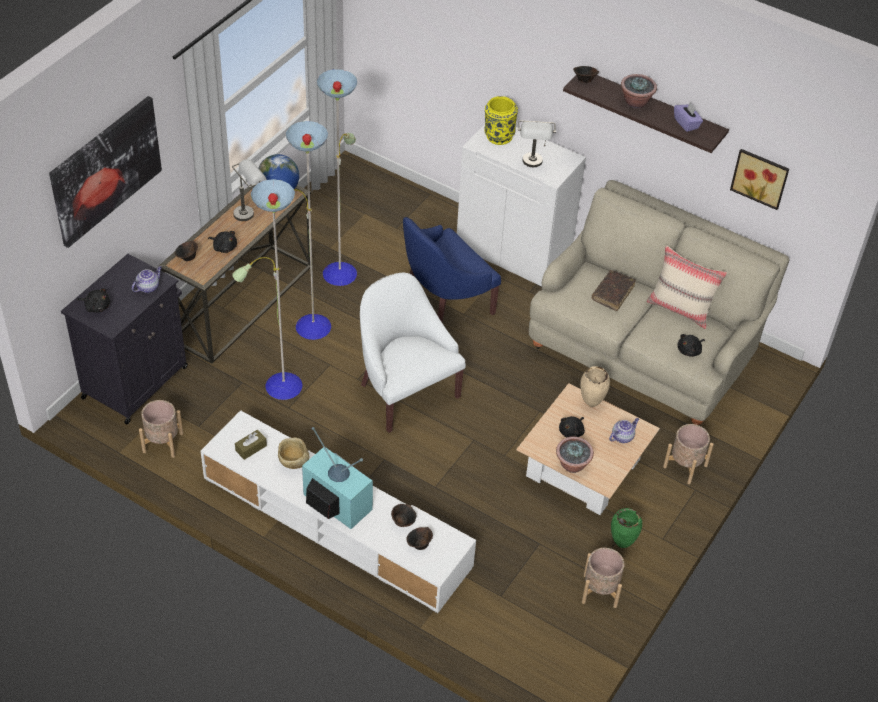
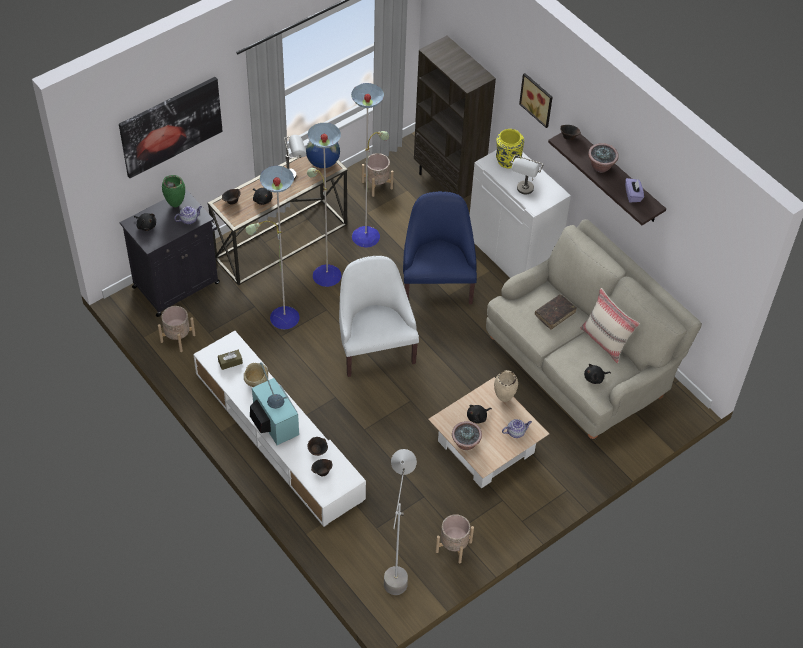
camera: 20 degrees right, 5 degrees up
(409, 197) = (448, 185): none -> brown bookcase
(444, 303) = (437, 282): blue armchair -> blue armchair turned 105 degrees clockwise
(545, 633) = (397, 566): none -> grey floor lamp
(622, 544) = (488, 516): green vase -> green vase (176, 205)
(685, 466) = (568, 469): beige planter -> beige planter (377, 185)
(760, 177) = (686, 253): picture -> picture (538, 99)

